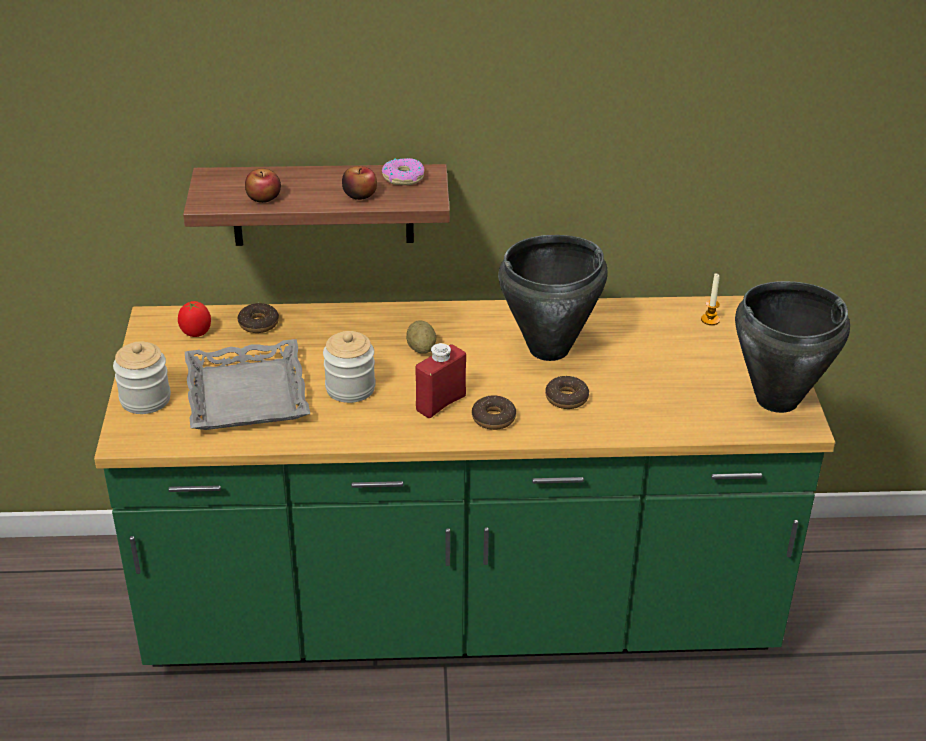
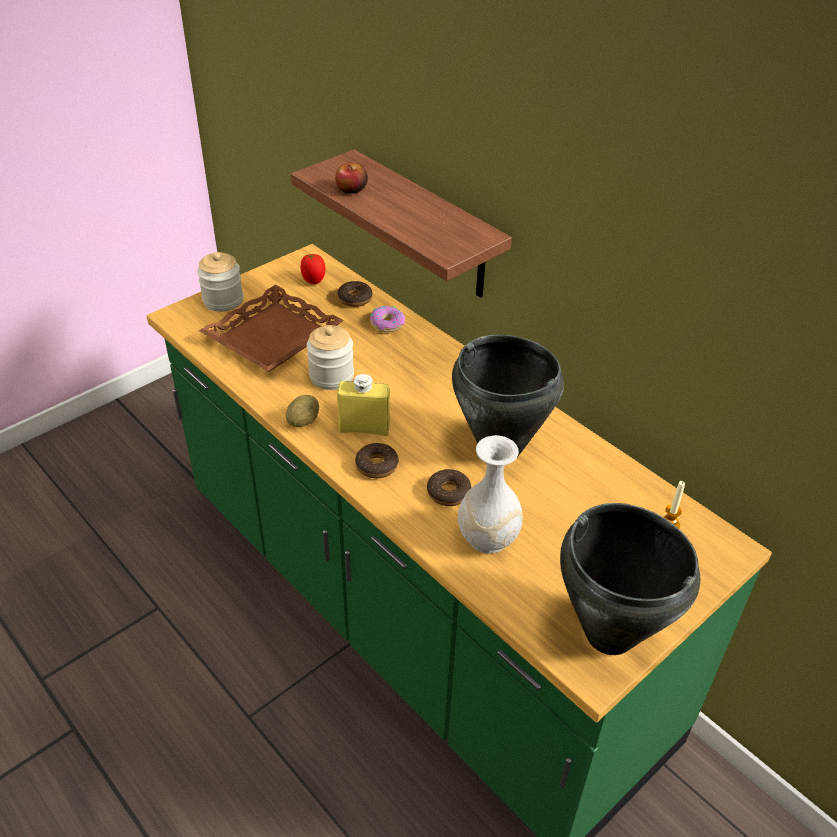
camera: 50 degrees right, 5 degrees up
(245, 394) = (272, 336): grey tray -> brown tray
(360, 194) = (411, 222): apple -> none
(403, 177) = (462, 228): donut -> donut (387, 323)
(421, 349) = (417, 384): potato -> potato (303, 421)
(441, 403) = (364, 428): red bottle -> yellow bottle
(634, 405) = (487, 538): none -> white vase

